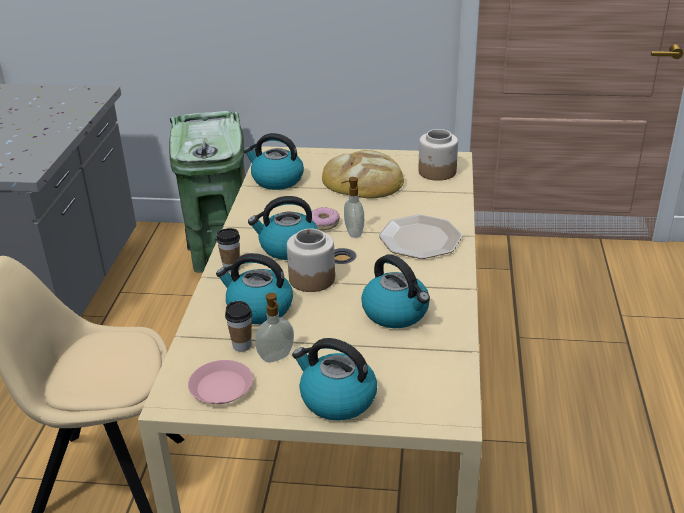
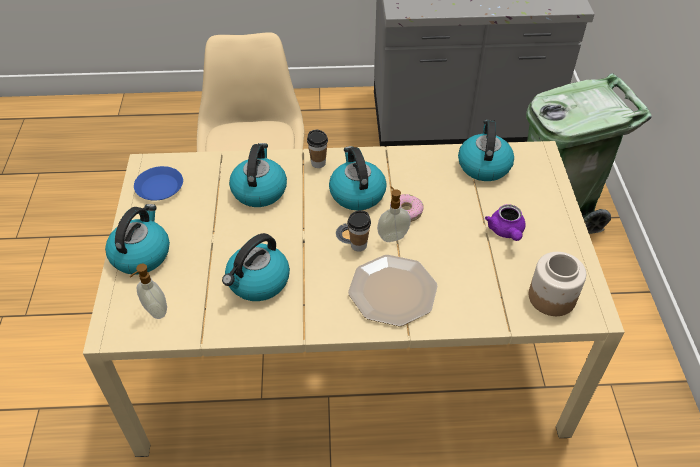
camera: 80 degrees right, 15 degrees up
(221, 387) = (159, 187): pink plate -> blue plate
(242, 345) = (209, 189): cup -> cup (358, 245)
(277, 357) = (194, 211): soap dispenser -> soap dispenser (155, 311)
(311, 278) = (307, 217): jar -> none
(363, 180) = (506, 232): bread -> purple teapot

